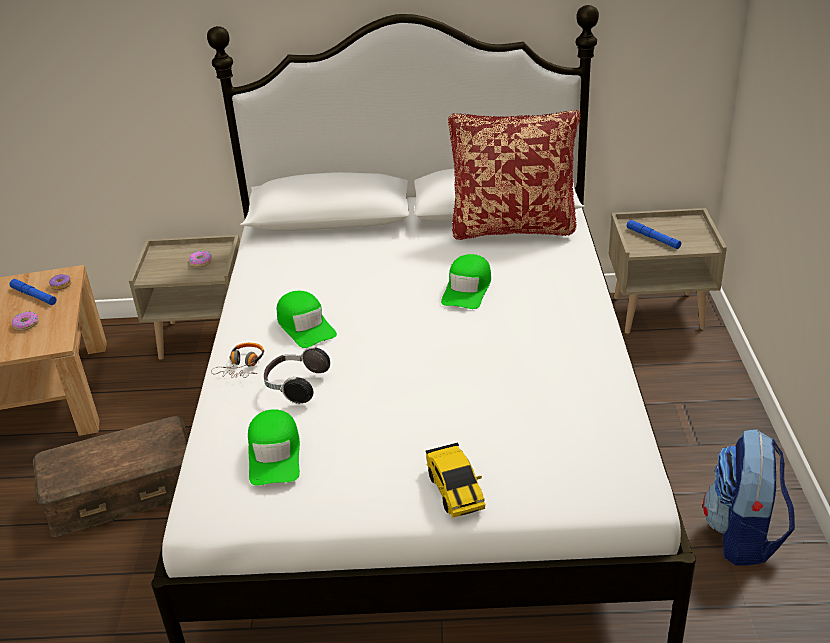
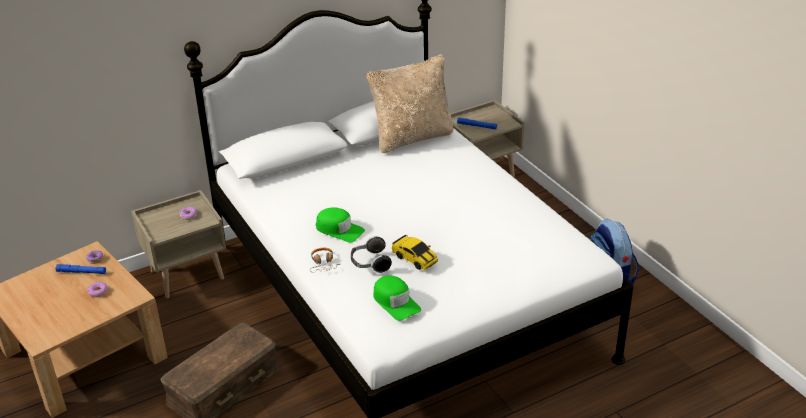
camera: 30 degrees left, 0 degrees up
(455, 490) = (508, 288): toy car -> toy car (415, 259)
(467, 289) = (418, 182): green cap -> none
(514, 230) = (413, 139): red pillow -> beige pillow

